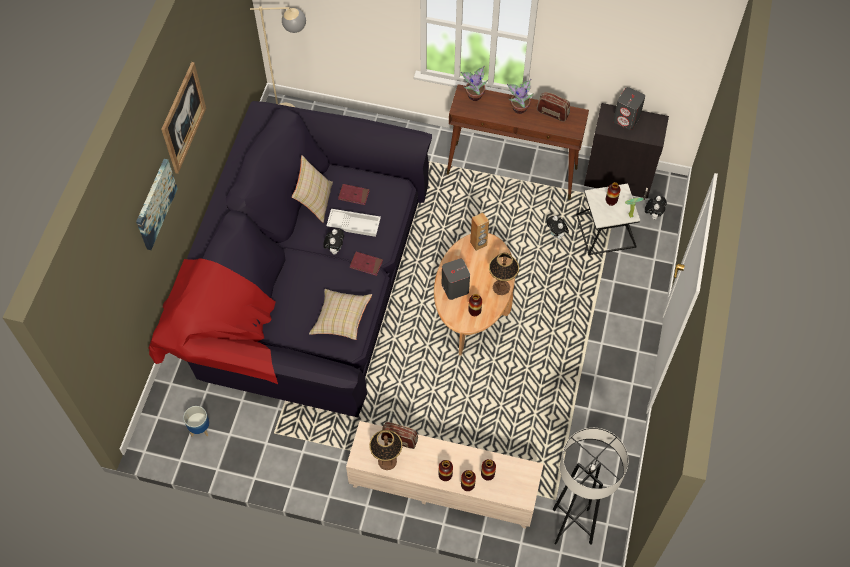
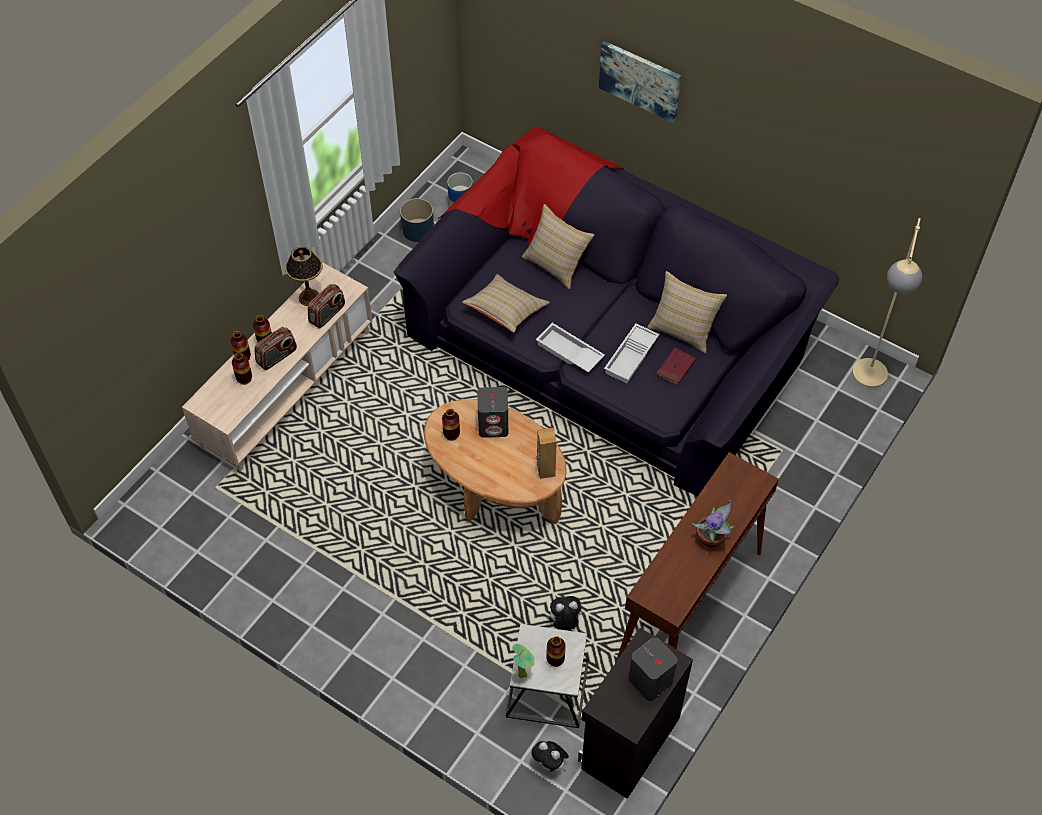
camera: 110 degrees right, 5 degrees down
(183, 118) = (737, 104): picture -> none
(240, 452) = (418, 230): none -> blue planter
(279, 300) = (556, 263): none -> beige pillow
(335, 248) = (603, 329): plush toy -> none
(366, 264) = (568, 352): red book -> white tray
(474, 94) = (752, 492): potted plant -> none
(501, 287) = (472, 473): table lamp -> none
(552, 113) = (687, 577): radio -> radio (277, 357)
(572, 526) = (177, 492): grey floor lamp -> none

